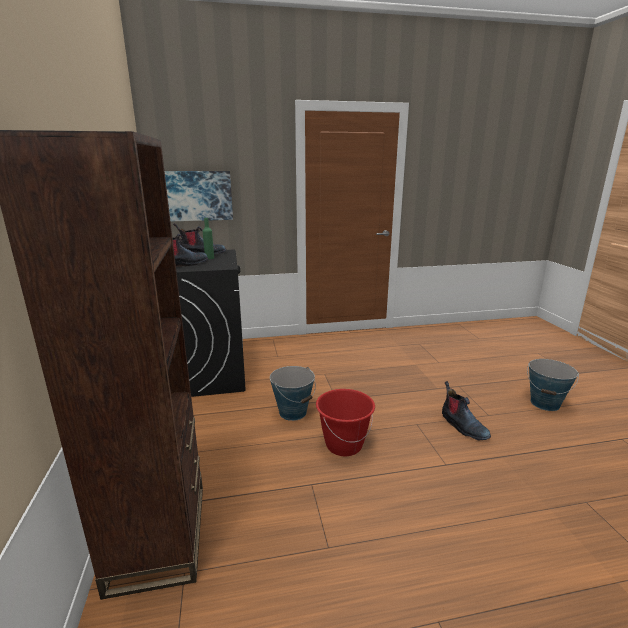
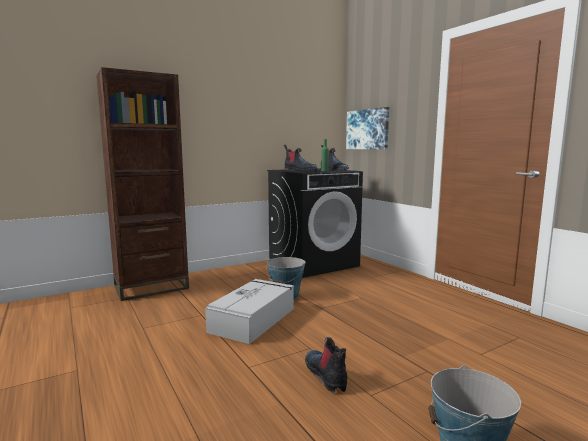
camera: 70 degrees right, 10 degrees down
(343, 445) = (253, 319): red bucket -> grey storage box
(462, 426) = (326, 375): boot -> boot turned 120 degrees clockwise

